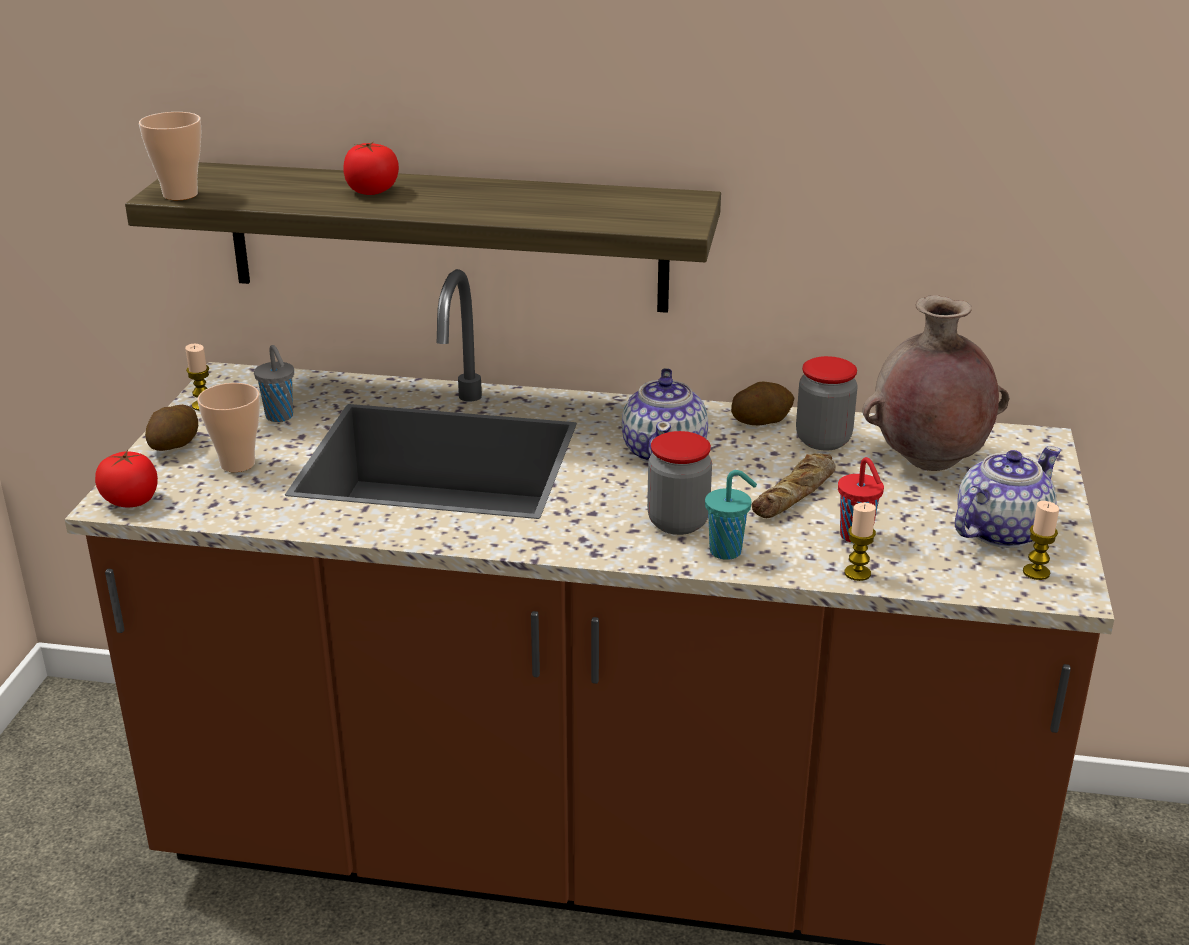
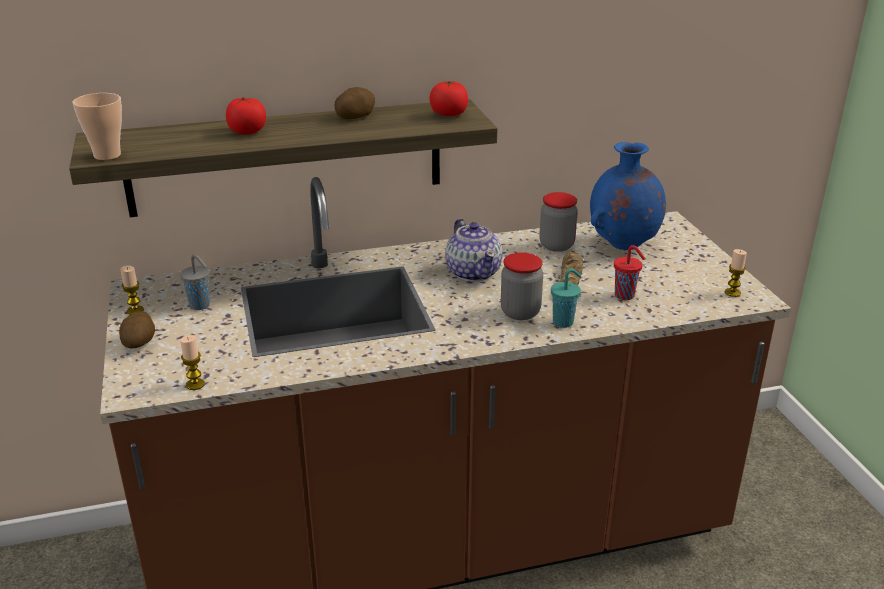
camera: 25 degrees left, 0 degrees up
(131, 501) = (141, 388): tomato -> tomato (448, 114)
(237, 464) = (199, 344): cup -> none
(761, 420) = (512, 241): potato -> potato (355, 116)
(857, 573) = (645, 316): candle -> candle (195, 384)
(927, 462) = (623, 245): brown vase -> blue vase
(999, 531) = (694, 275): teapot -> none

